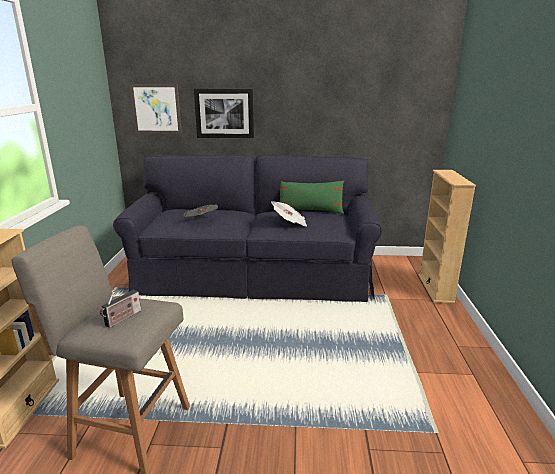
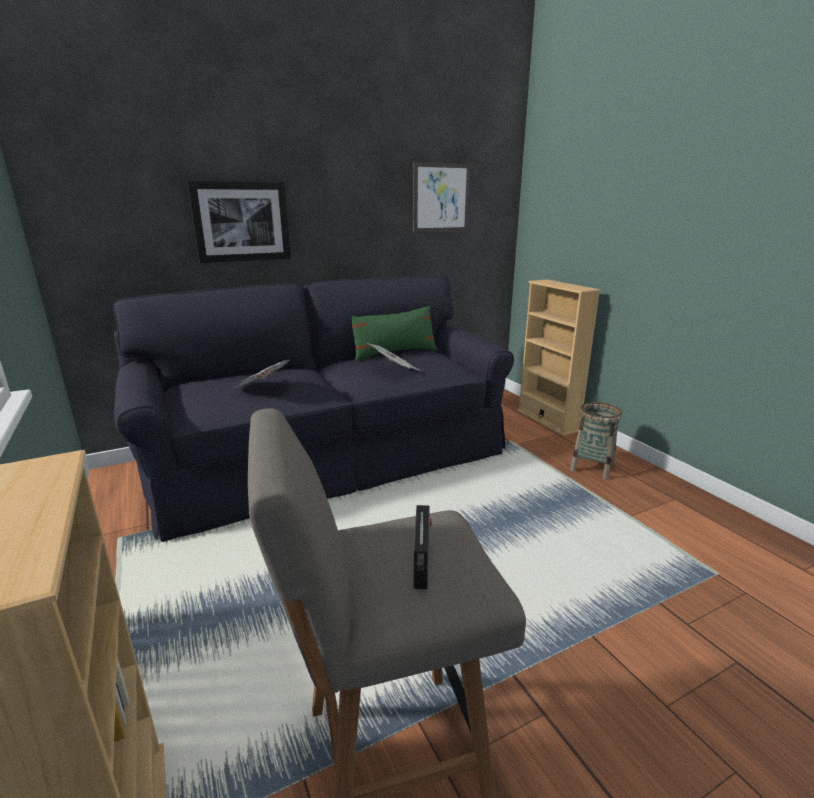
camera: 30 degrees left, 0 degrees up
(156, 109) = (117, 216): picture -> picture (441, 197)
(429, 331) = (592, 467): none -> basket

